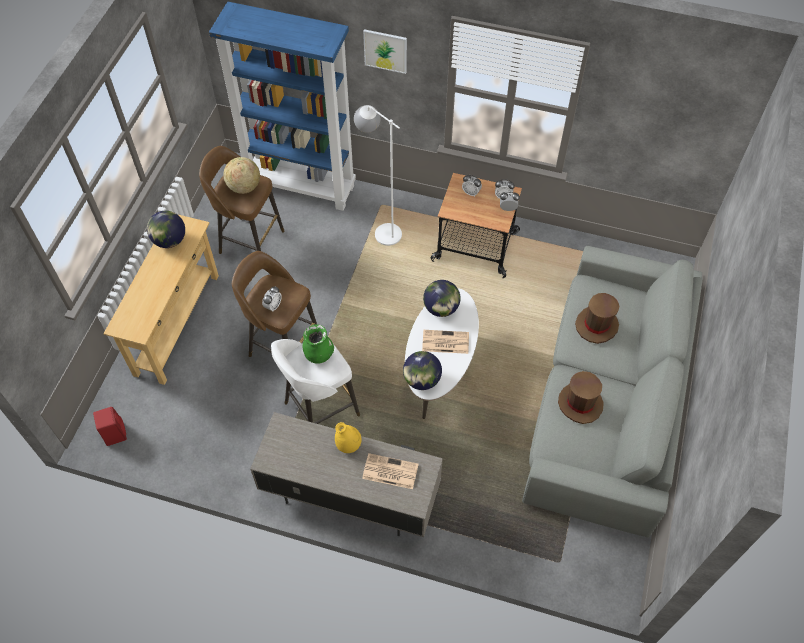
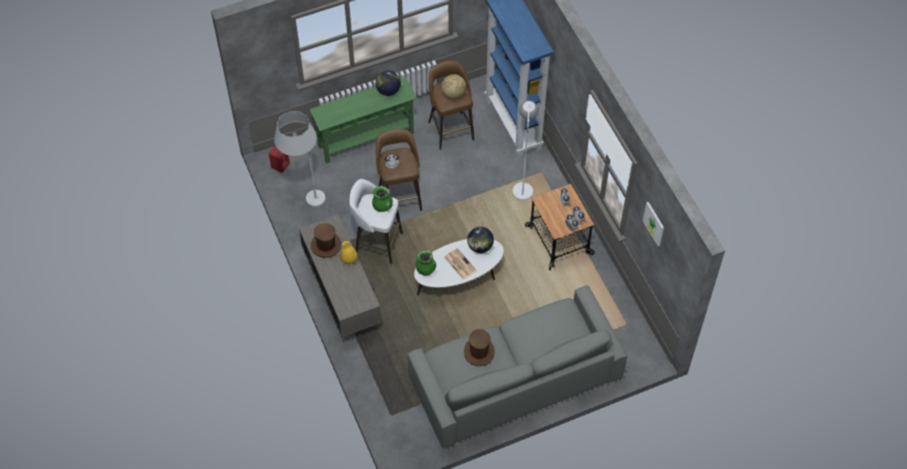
camera: 50 degrees right, 0 degrees up
(176, 324) = (366, 139): beige console table -> green console table
(186, 441) = (304, 199): none -> white floor lamp
(385, 51) = (567, 81): picture -> picture (654, 223)
(389, 471) = (351, 287): newspaper -> none
(421, 380) = (425, 269): globe -> green vase
(596, 325) = (540, 328): brown hat -> brown hat (326, 245)

